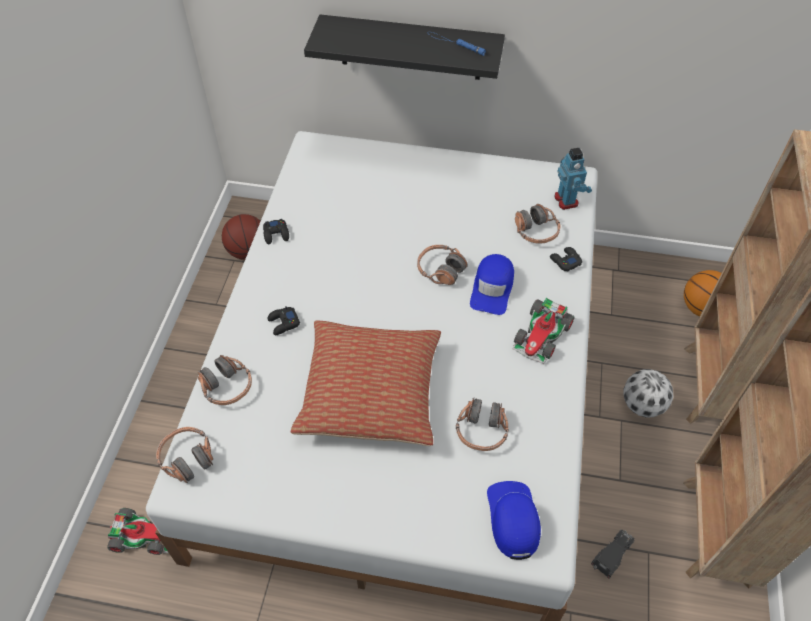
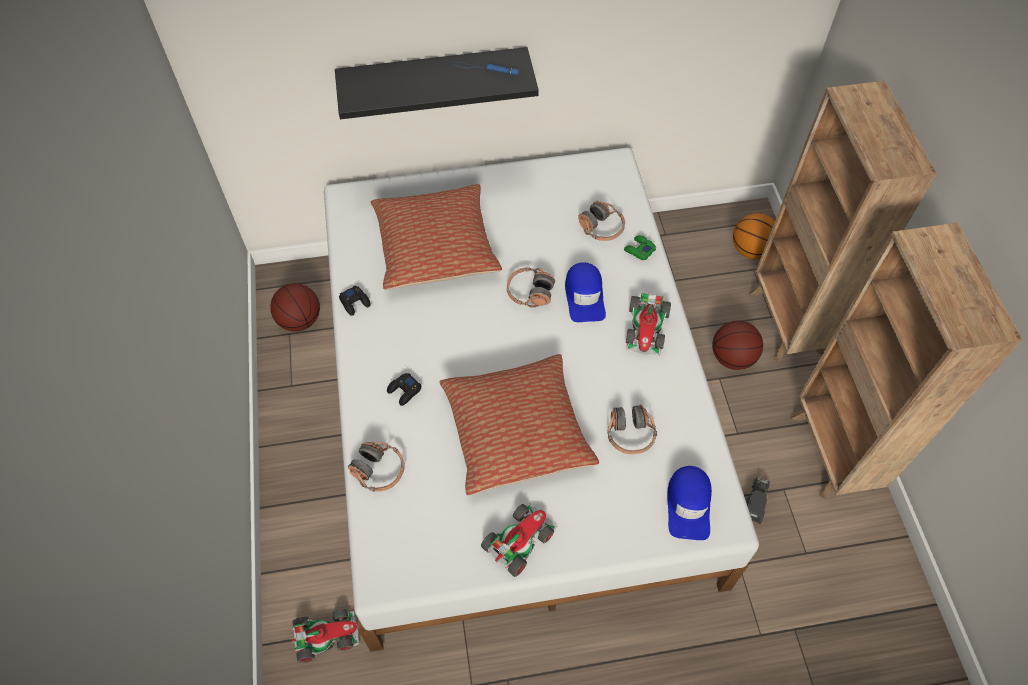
camera: 20 degrees left, 5 degrees up
(187, 458) = (374, 551): headphones -> none
(327, 494) = (519, 539): none -> toy car
(370, 207) = (435, 247): none -> pillow
(513, 519) = (688, 505): blue cap -> blue cap turned 150 degrees counterclockwise
(565, 261) = (639, 250): black game controller -> green game controller
(566, 200) = (617, 188): toy robot -> none
(642, 404) = (732, 357): football -> basketball

